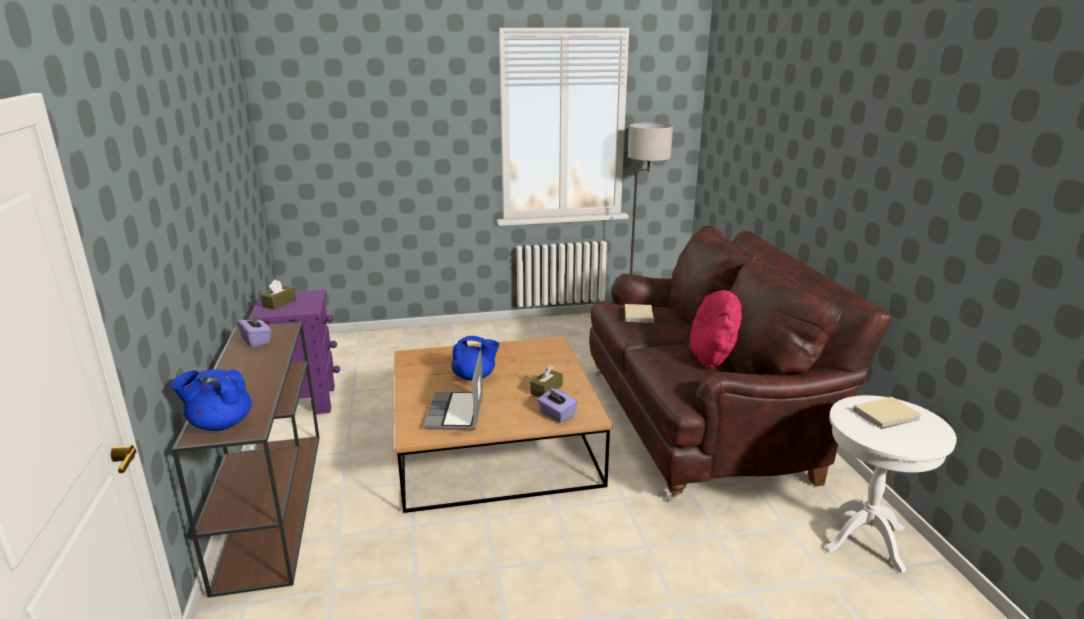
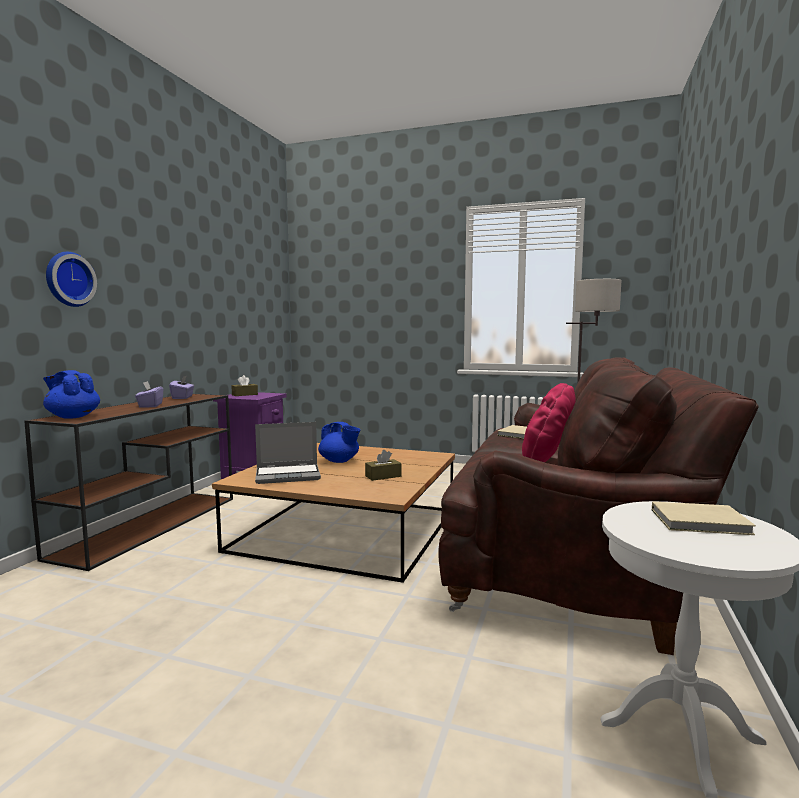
camera: 30 degrees right, 15 degrees down
(150, 244) = (68, 279): none -> wall clock
(456, 413) = (289, 475): laptop -> laptop turned 135 degrees counterclockwise
(556, 414) = (364, 490): purple tissue box -> purple tissue box (150, 406)

